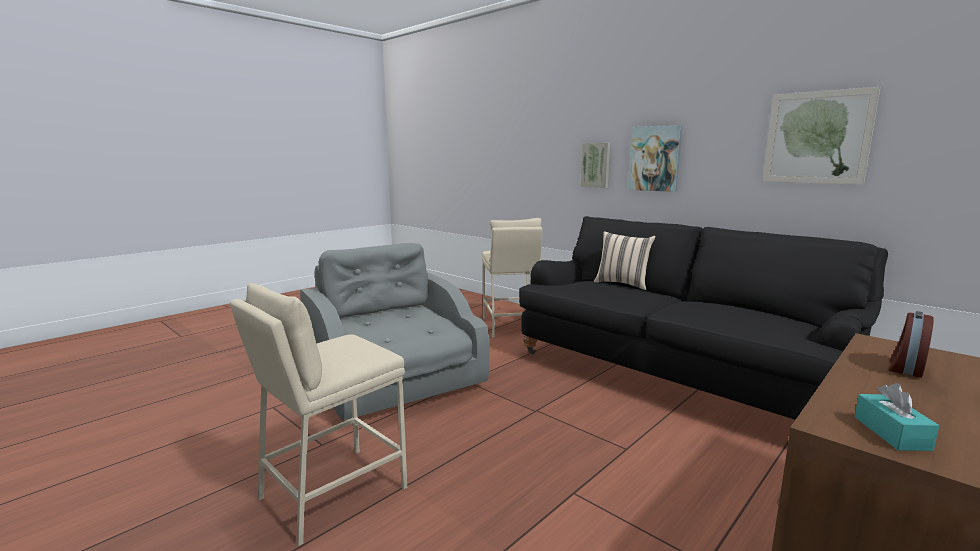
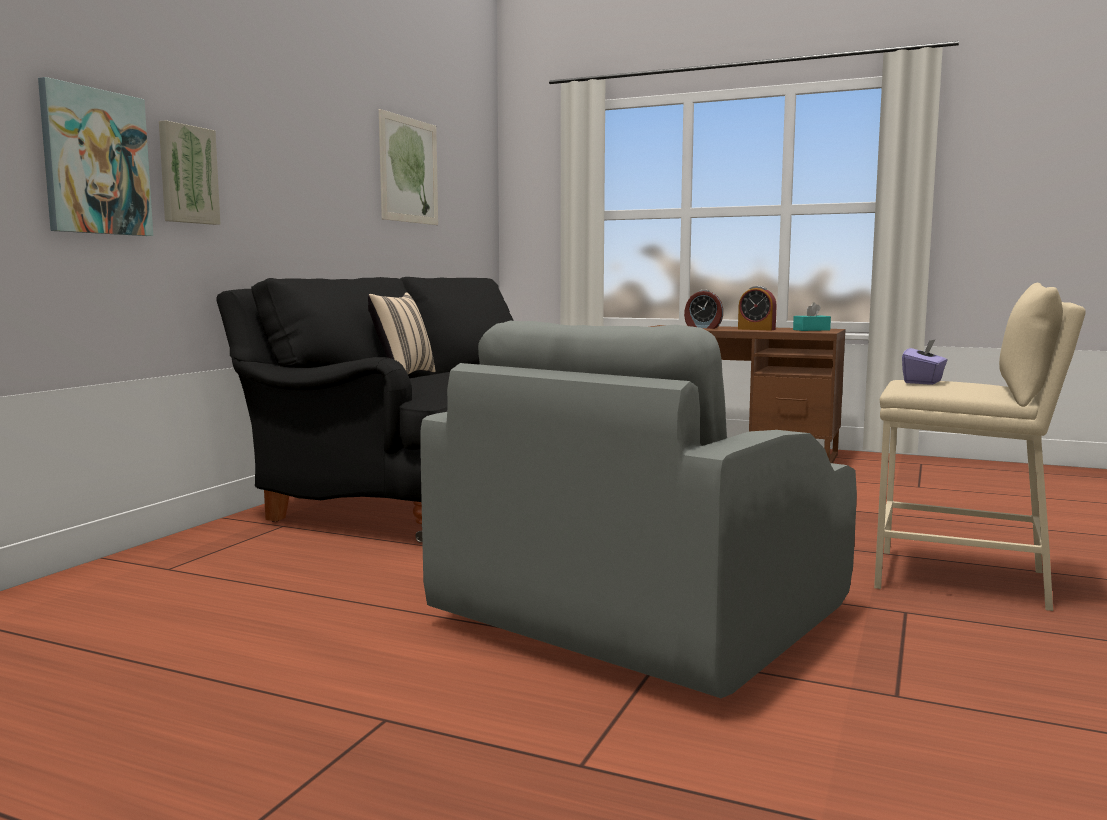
camera: 110 degrees left, 5 degrees down
(353, 346) = (923, 382): none -> purple tissue box
(510, 326) = (242, 573): beige stool -> none
(654, 158) = (278, 174): picture -> picture (95, 162)
(879, 392) = (756, 329): none -> alarm clock

